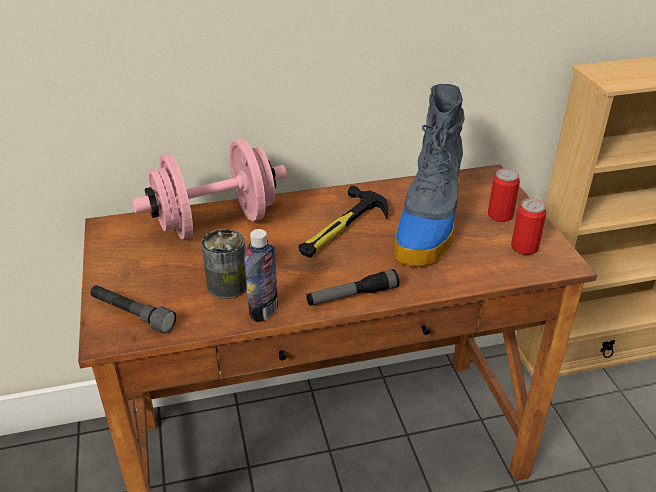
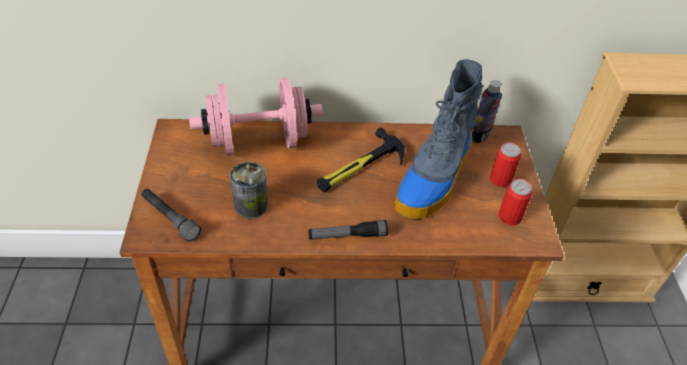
camera: 10 degrees right, 10 degrees up
(263, 311) = (272, 236): bottle -> bottle (480, 136)

